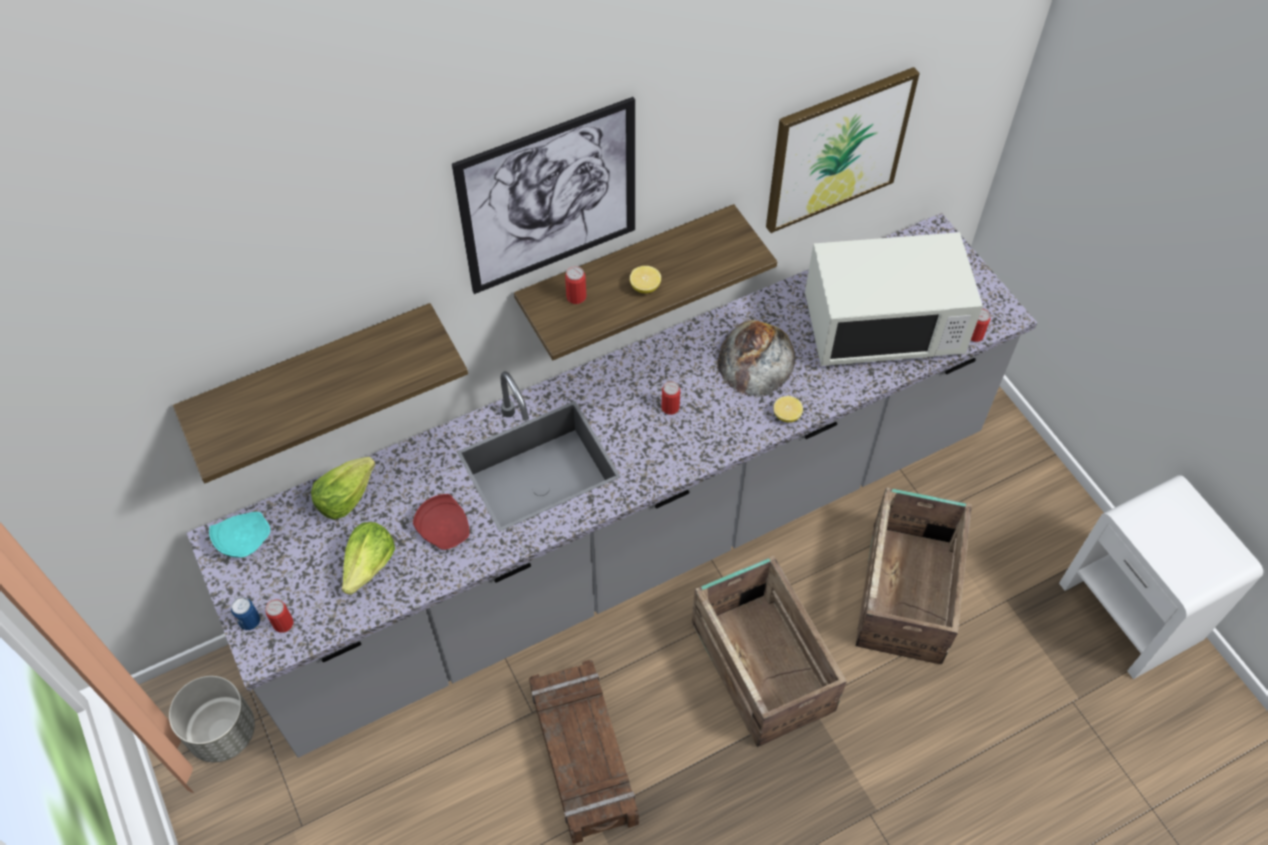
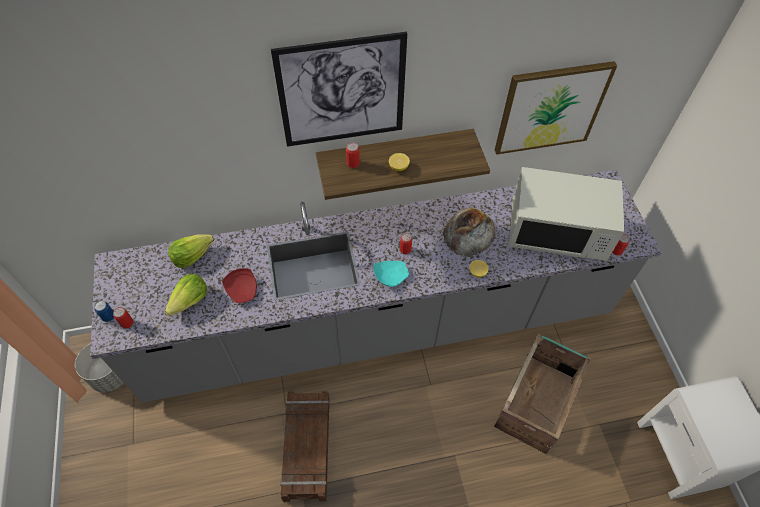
camera: 15 degrees right, 0 degrees up
(242, 539) = (124, 266): turquoise plate -> turquoise plate (390, 276)
(312, 375) = (176, 174): shelf -> none
(762, 664) = (432, 421): crate -> none

